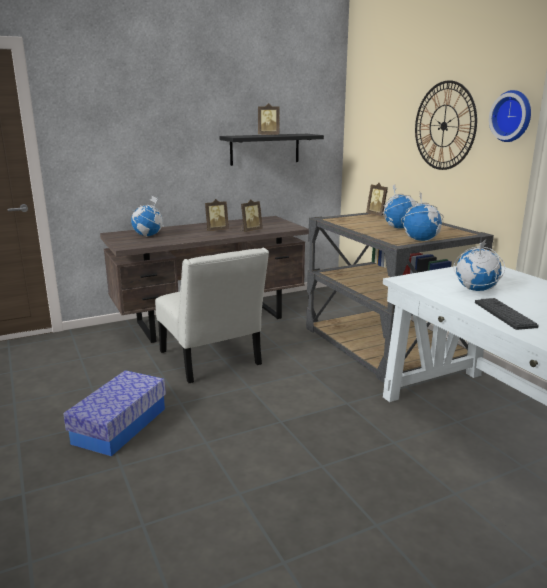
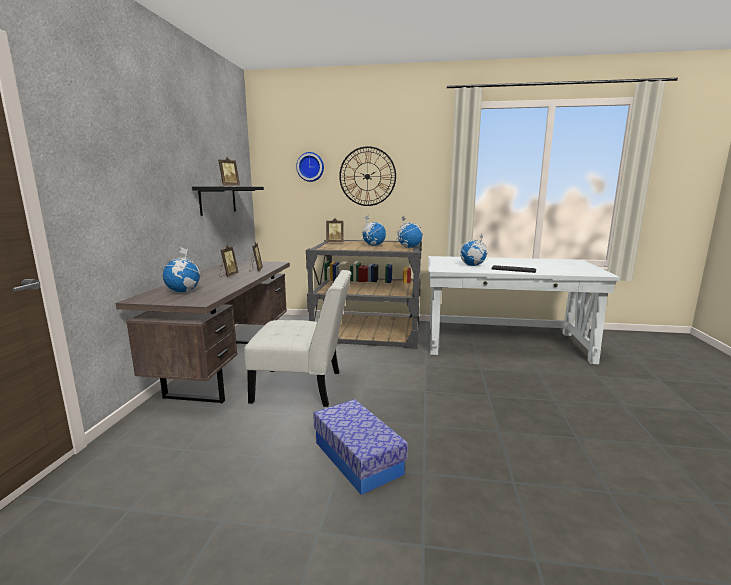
camera: 55 degrees left, 5 degrees down
(513, 116) = (423, 168): wall clock -> wall clock (310, 167)

